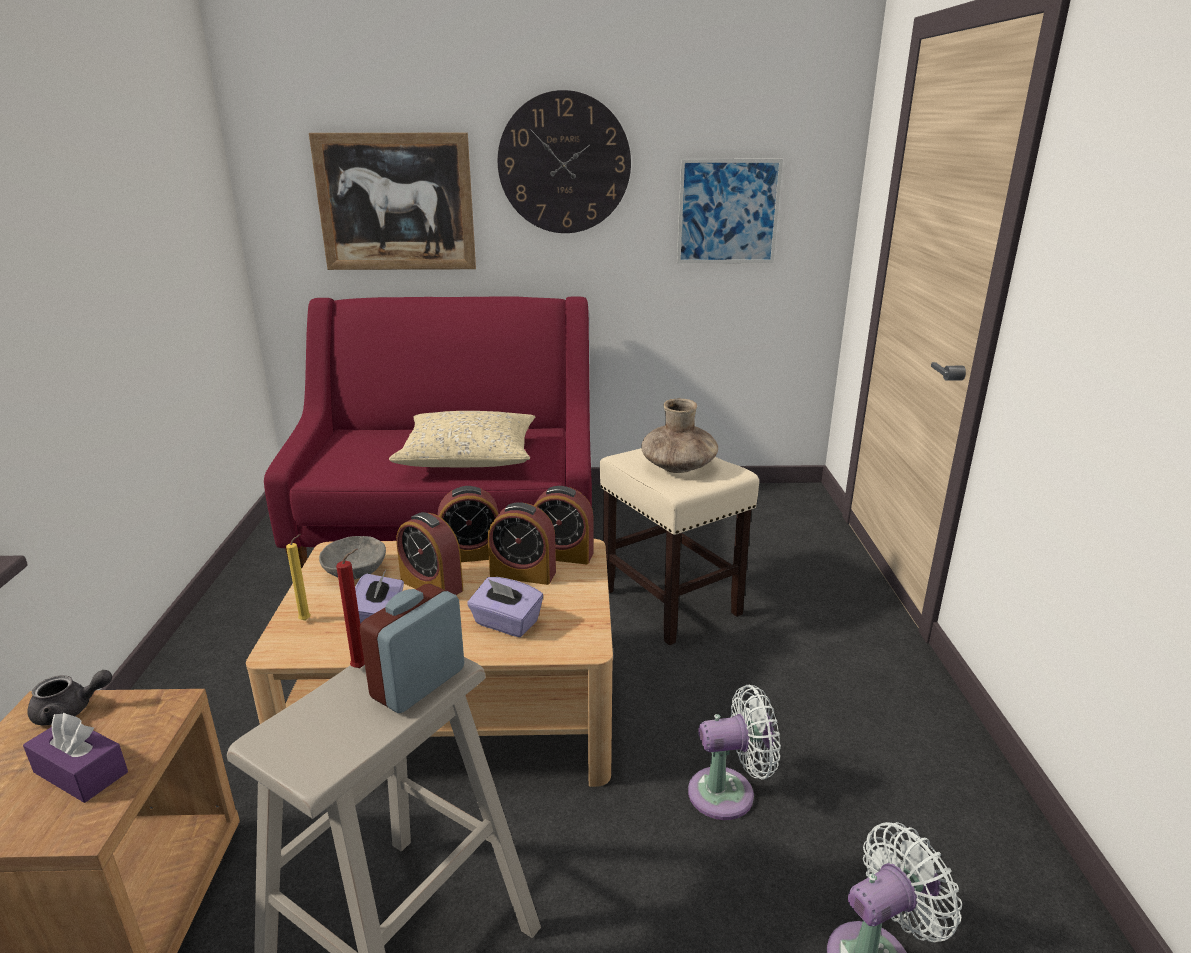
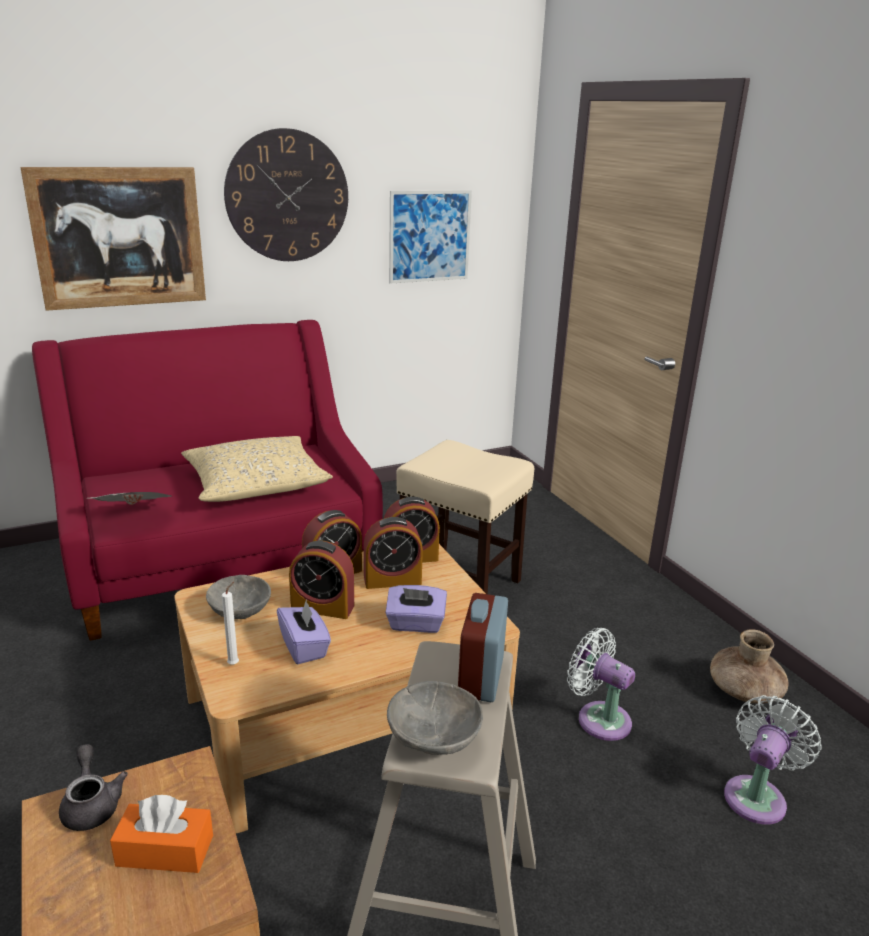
camera: 25 degrees left, 0 degrees up
(70, 711) = (92, 804): grey teapot -> grey teapot turned 75 degrees counterclockwise
(81, 772) = (165, 850): purple tissue box -> orange tissue box
(299, 735) = (434, 741): none -> grey bowl
(307, 620) = (235, 663): yellow candle -> white candle
(340, 468) = (135, 516): none -> newspaper
(362, 667) = (423, 677): red candle -> none
(678, 467) = (469, 465): brown vase -> brown vase (744, 691)
(728, 793) = (599, 718): white fan -> white fan turned 105 degrees counterclockwise

